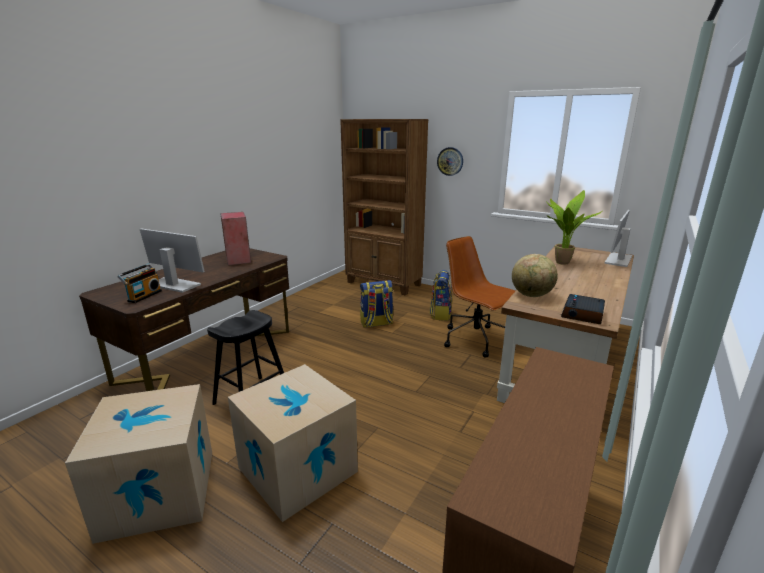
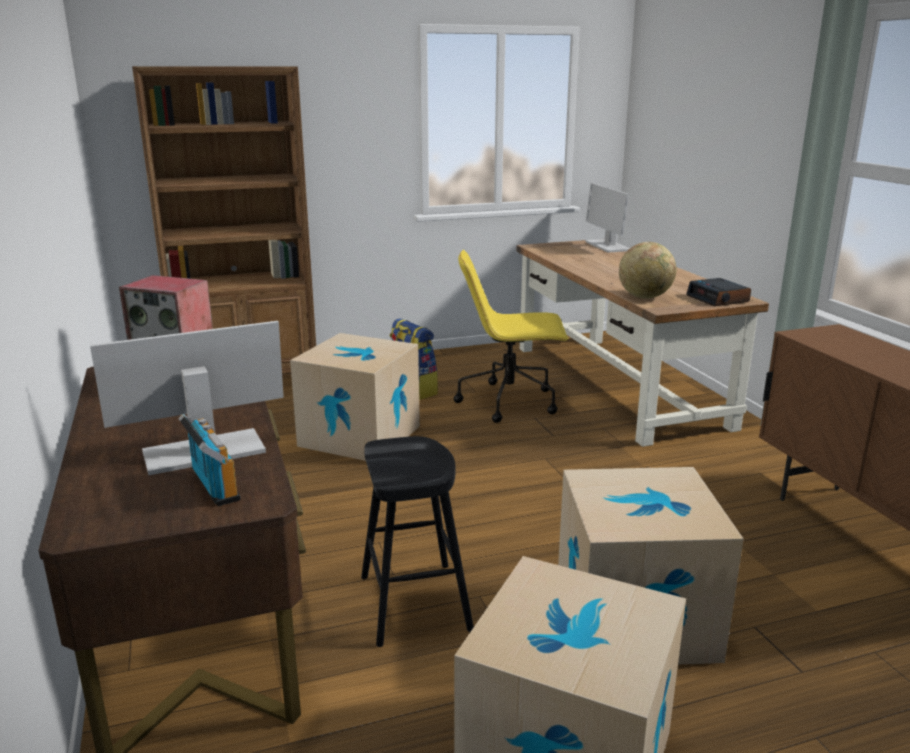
camera: 50 degrees left, 0 degrees up
(376, 323) = (360, 436): backpack -> cardboard box
(450, 161) = (333, 139): wall clock -> none
(476, 340) = (510, 402): brown office chair -> yellow office chair
(560, 262) = (574, 261): potted plant -> none

